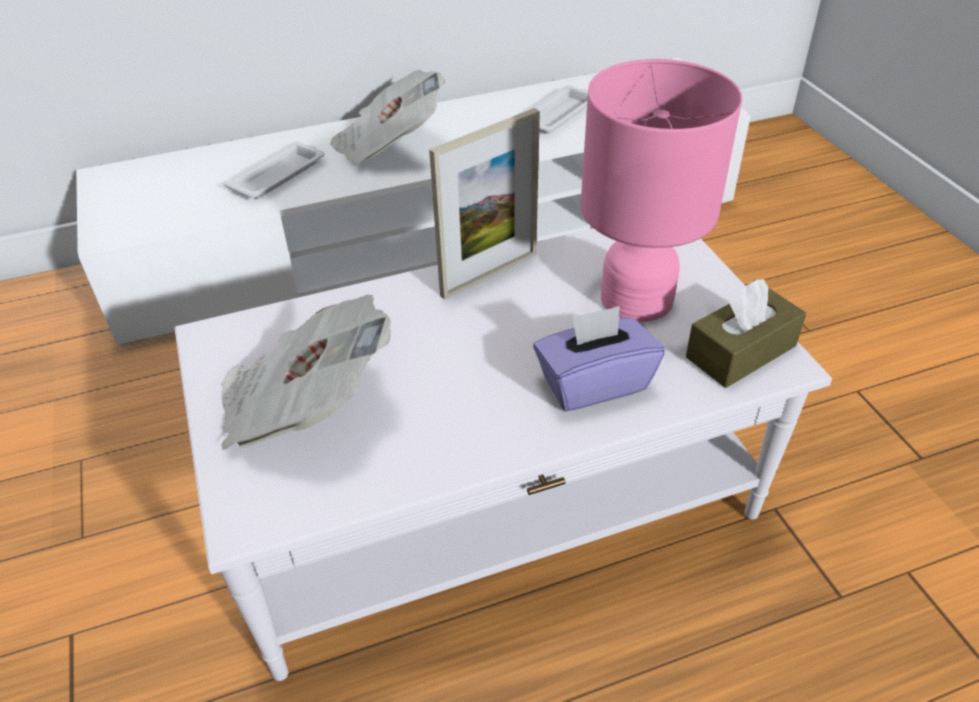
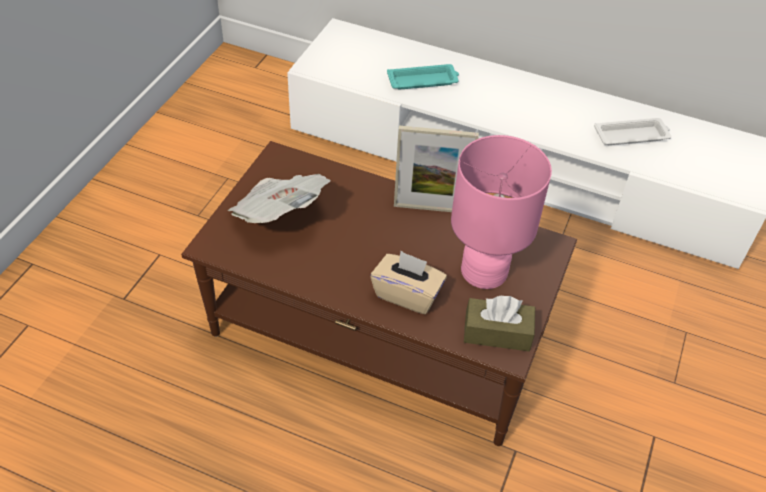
camera: 40 degrees right, 5 degrees up
(278, 175) = (423, 81): white tray -> turquoise tray
(388, 145) = (503, 96): newspaper -> none
(495, 501) = (380, 334): white coffee table -> brown coffee table
(593, 383) = (407, 294): purple tissue box -> beige tissue box

